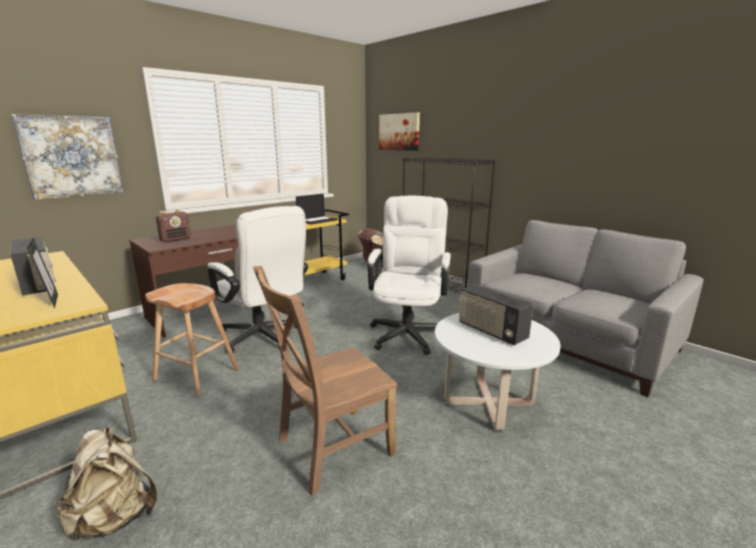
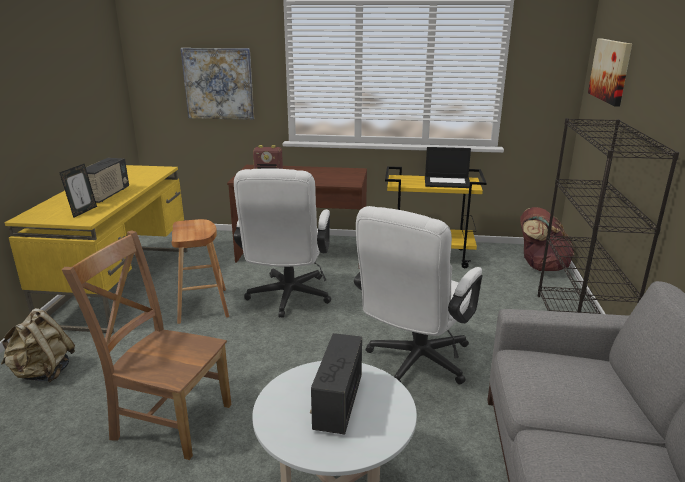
camera: 50 degrees right, 5 degrees up
(408, 331) = (414, 364): white office chair -> white office chair turned 150 degrees clockwise

